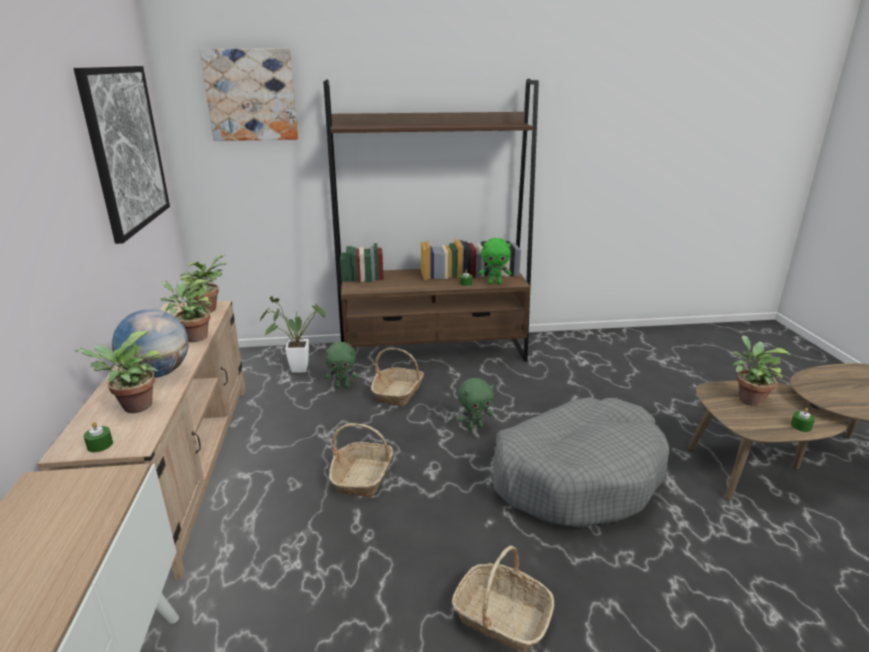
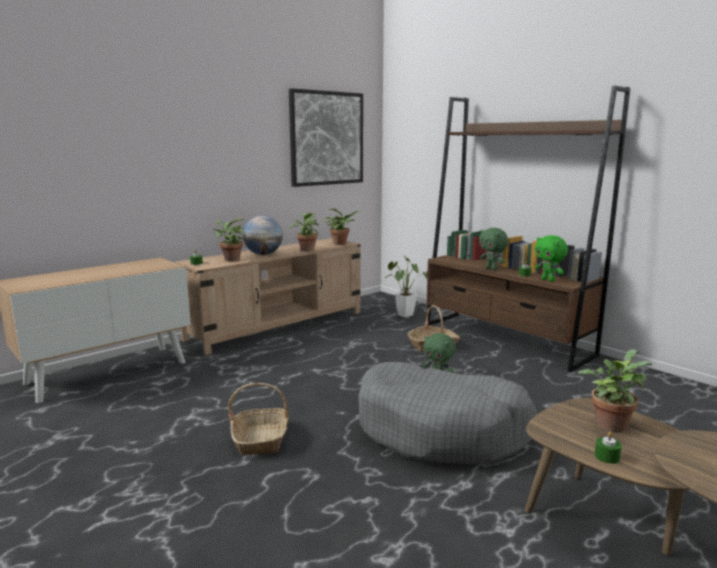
camera: 55 degrees right, 10 degrees down
(251, 95) = (427, 112): picture -> none
(343, 386) = (410, 330): green plush toy -> green plush toy (492, 269)
(363, 476) = (331, 364): basket -> none

